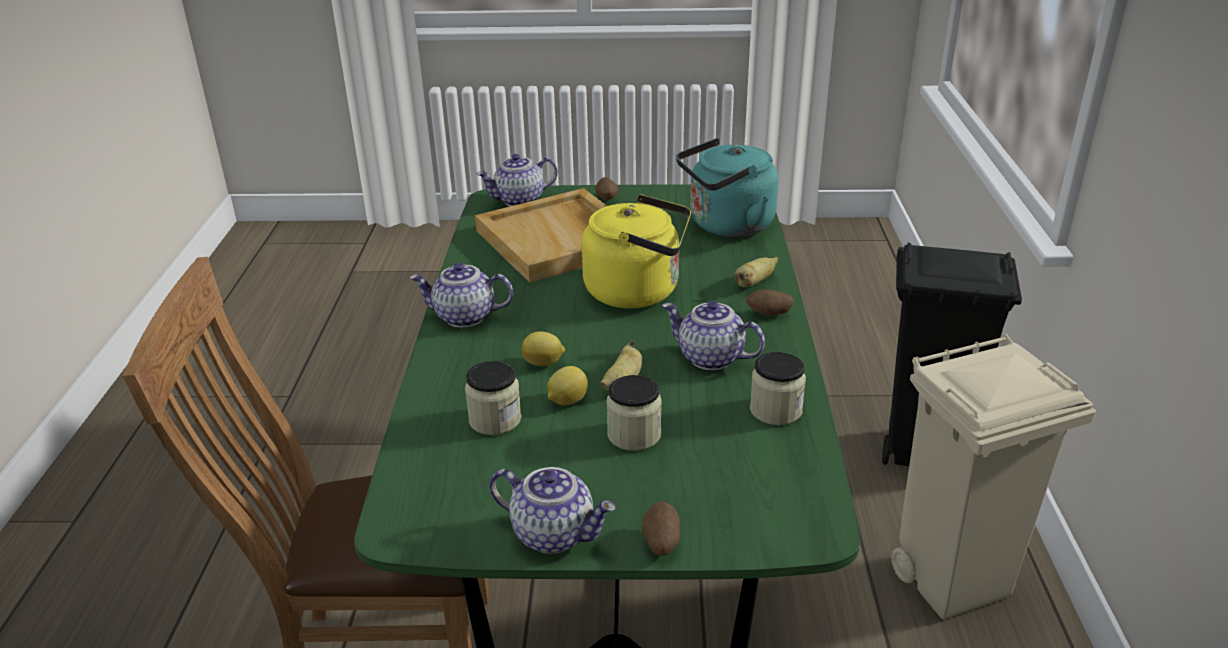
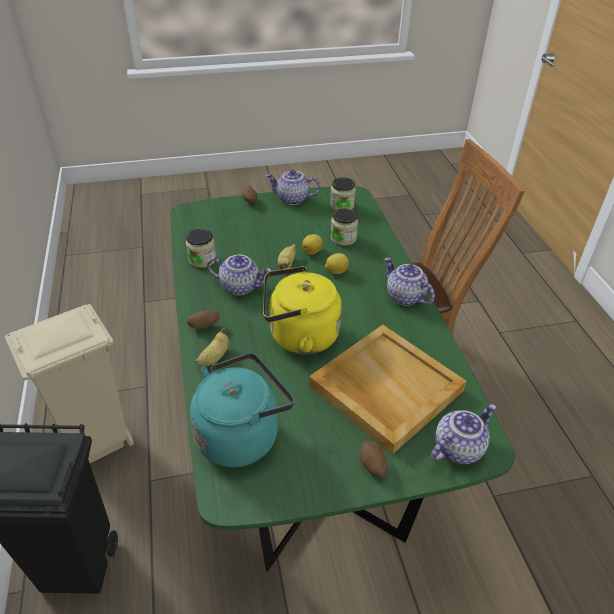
camera: 165 degrees right, 10 degrees up
(464, 317) = (404, 297): teapot -> teapot turned 120 degrees counterclockwise
(634, 435) = (272, 239): jar -> jar (342, 205)

